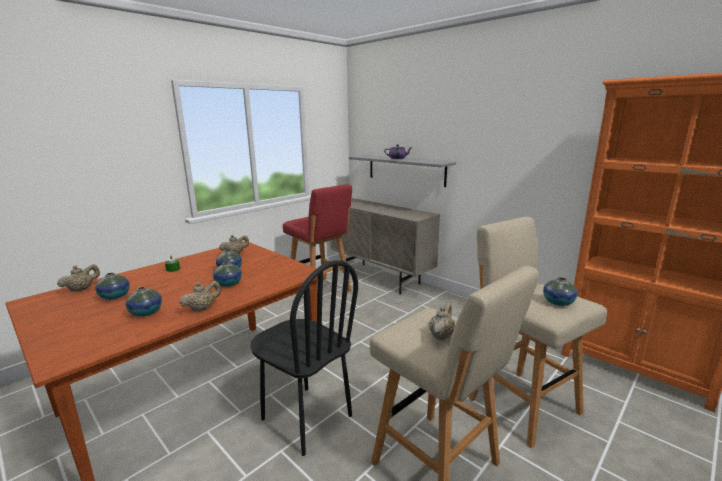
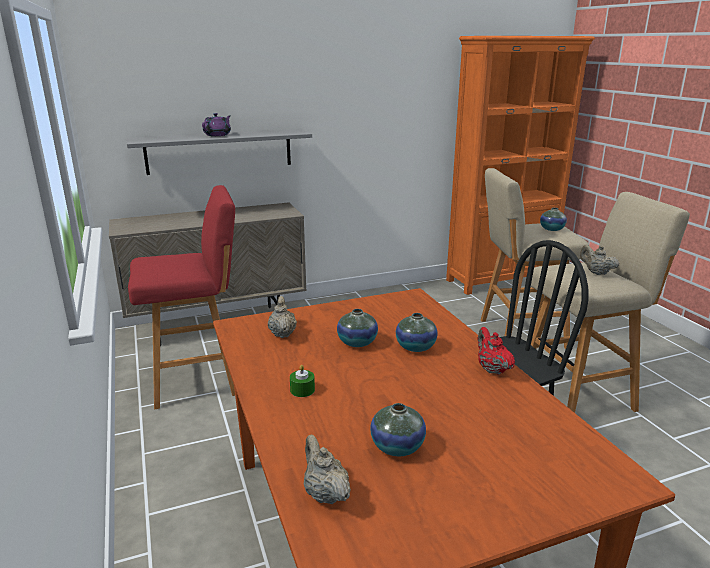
camera: 65 degrees left, 5 degrees up
(146, 313) = (485, 412): vase -> none
(202, 308) = (492, 369): beige teapot -> red teapot

